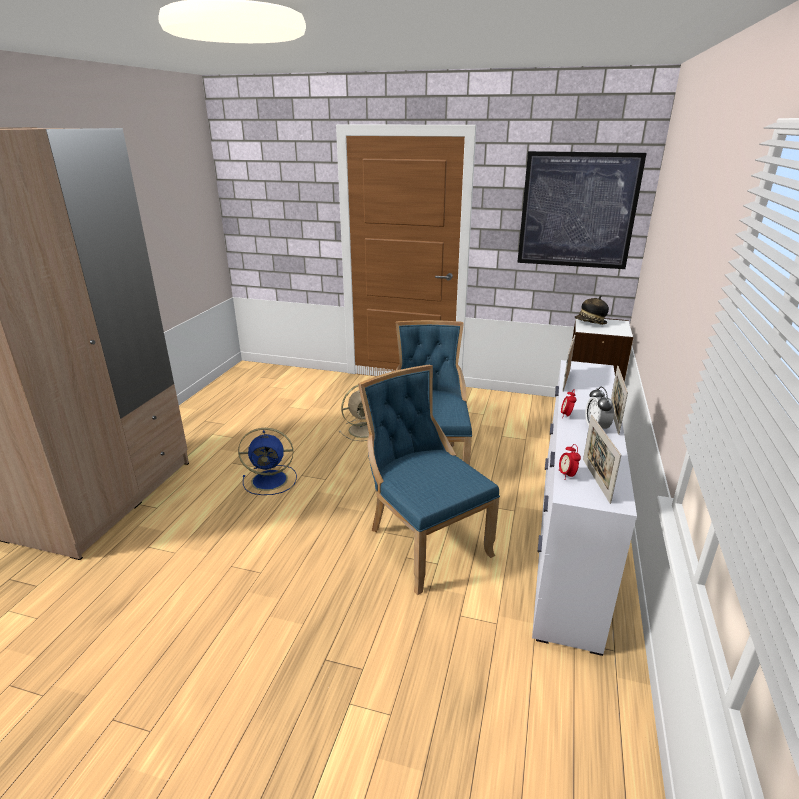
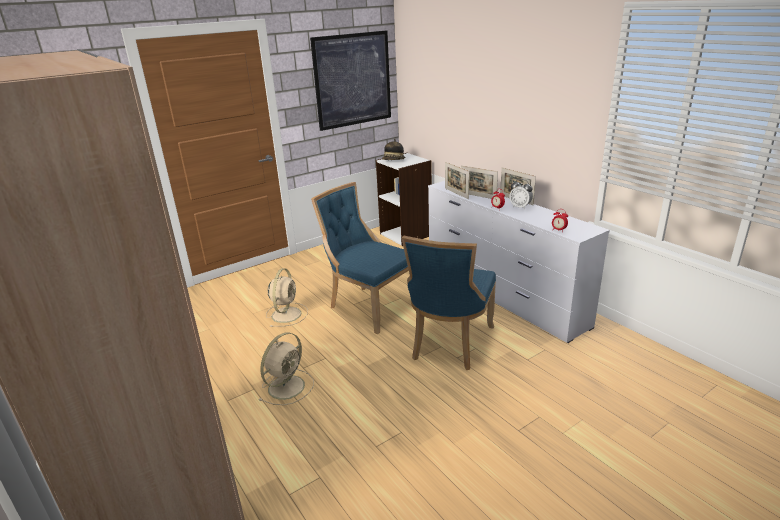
camera: 50 degrees left, 0 degrees up
(271, 480) = (287, 386): blue fan -> beige fan
(424, 541) = (449, 344): blue chair -> blue chair turned 75 degrees counterclockwise
(596, 480) = (570, 226): picture frame -> picture frame (478, 196)

